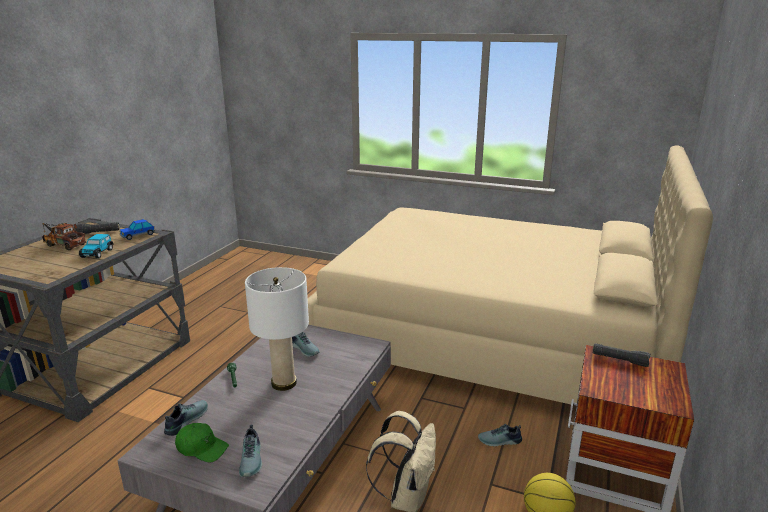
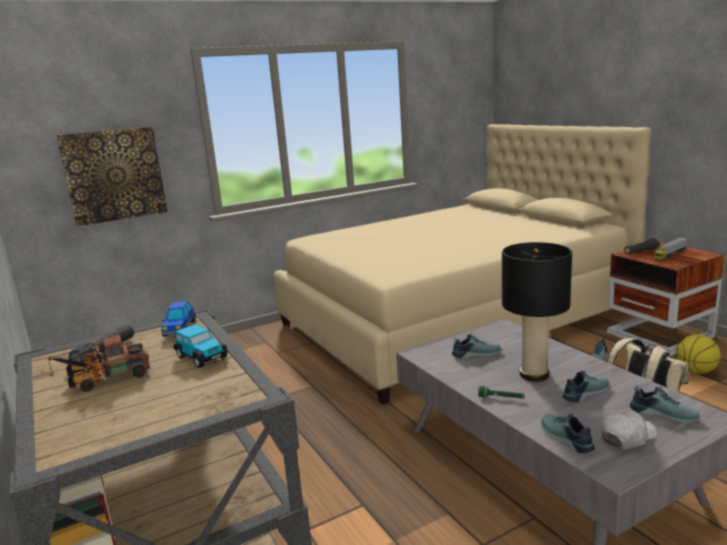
camera: 50 degrees left, 5 degrees down
(202, 448) = (627, 436): green cap -> white cap
(266, 413) = (584, 392): none -> shoe
(284, 383) = (534, 374): white table lamp -> black table lamp
(290, 123) = (114, 175): none -> picture
(629, 381) = (669, 256): none -> toy truck

